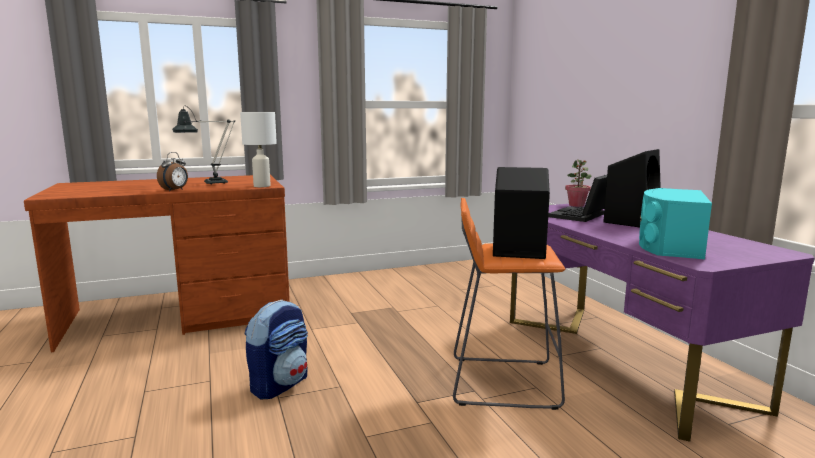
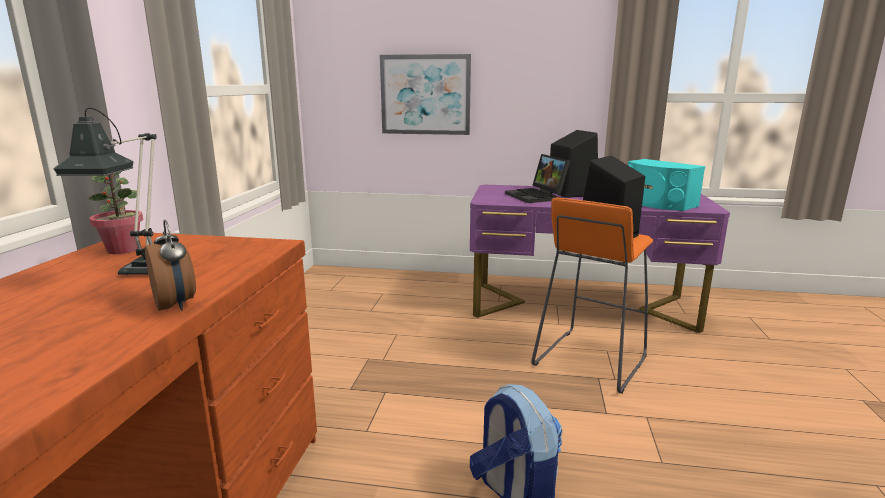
camera: 60 degrees left, 5 degrees up
(261, 186) = (266, 248): white table lamp -> none
(576, 205) = (490, 189): potted plant -> potted plant (123, 250)
(578, 109) = (425, 95): none -> picture

